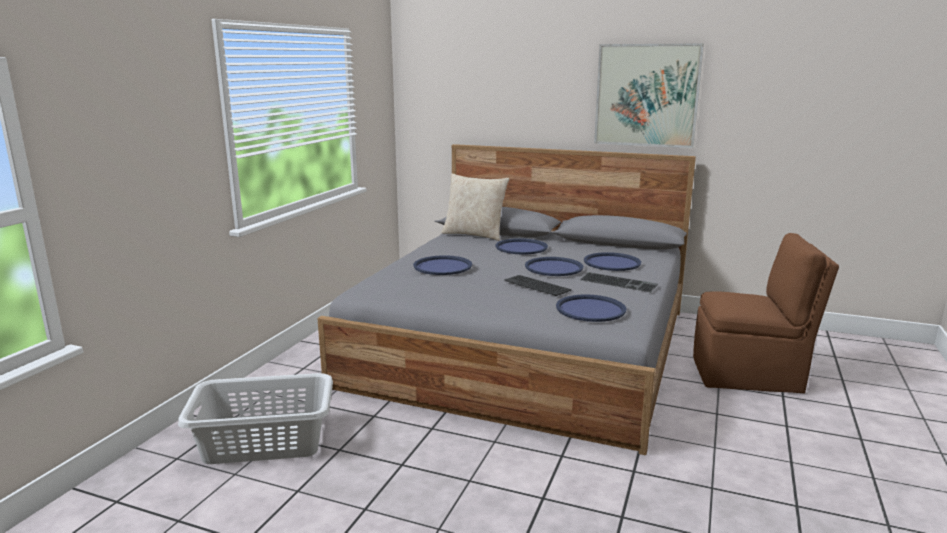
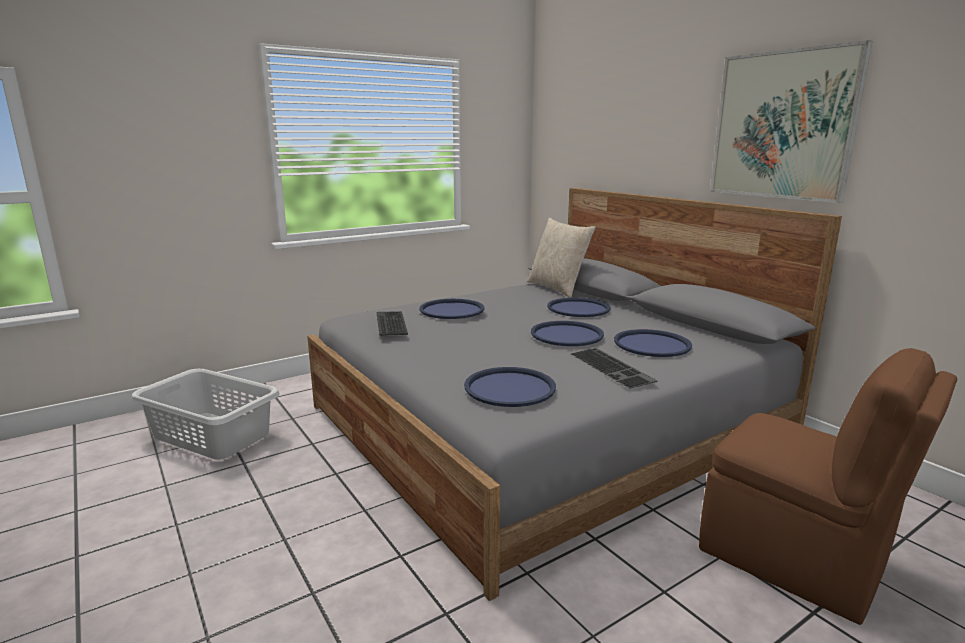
camera: 35 degrees right, 0 degrees up
(537, 286) = (509, 349): keyboard -> keyboard (392, 324)

